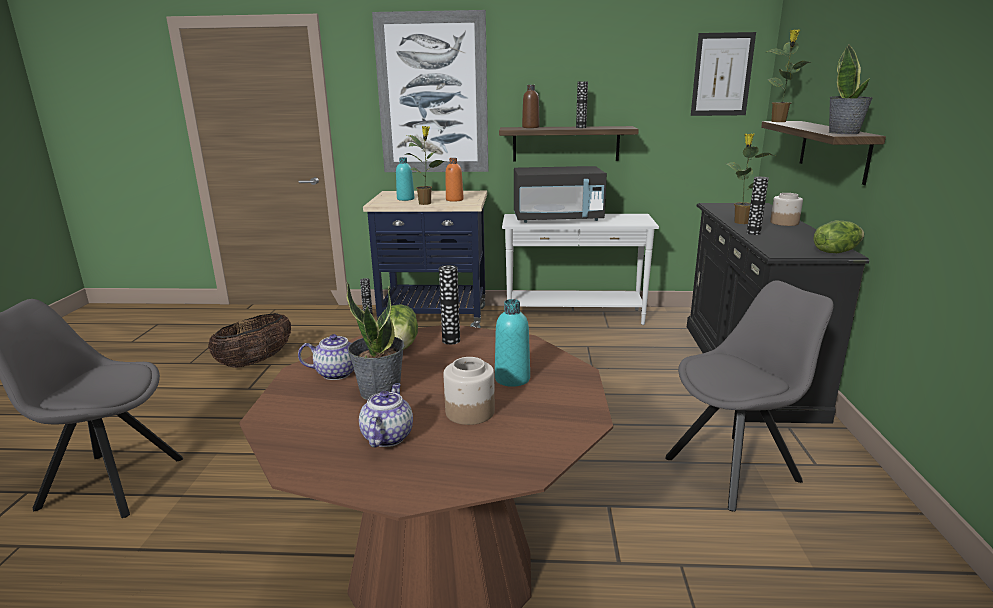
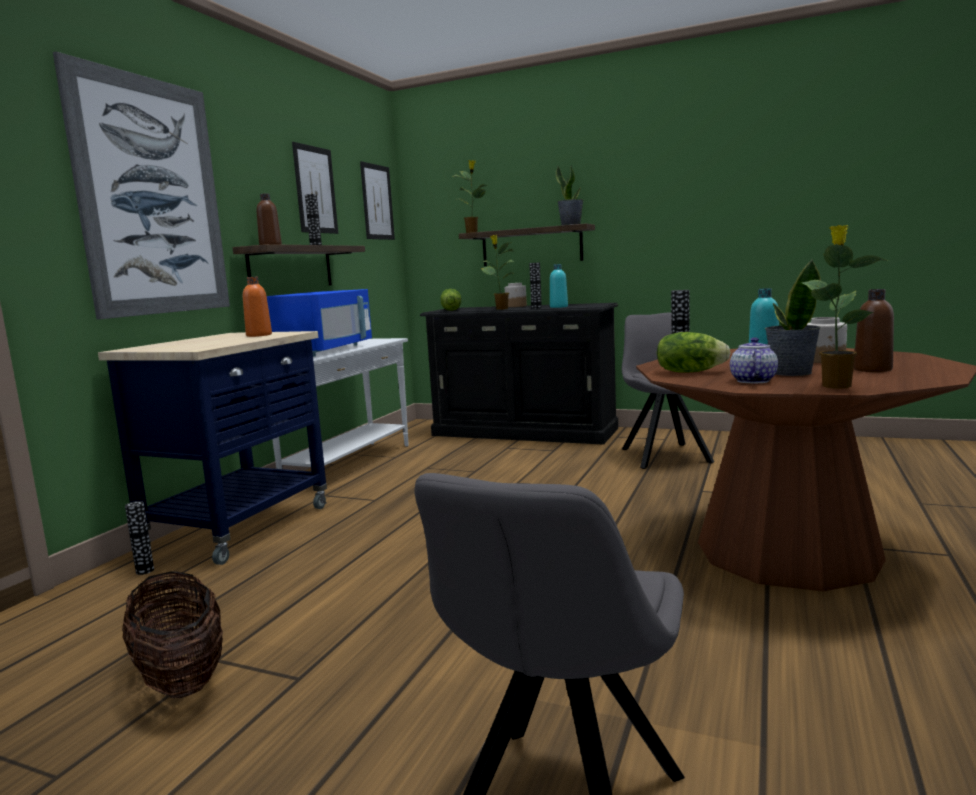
camera: 70 degrees left, 10 degrees down
(387, 436) = (872, 369): teapot -> brown bottle
(405, 199) = (199, 344): turquoise bottle -> turquoise bottle (558, 307)
(425, 203) = (252, 339): potted plant -> potted plant (835, 385)
(558, 219) = (325, 351): black microwave -> blue microwave
(614, 72) = (315, 190): none -> picture
(835, 251) = (599, 303): lettuce -> lettuce (451, 310)

